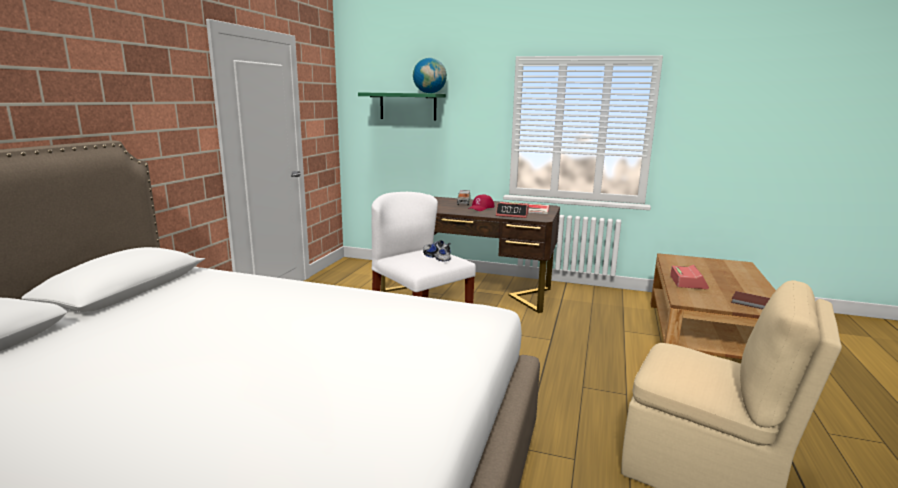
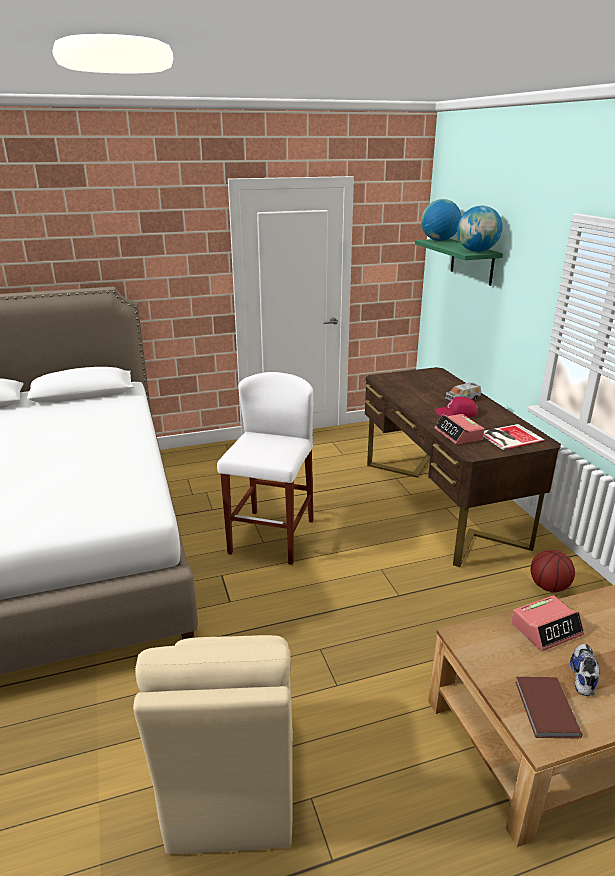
camera: 55 degrees right, 10 degrees up
(375, 92) = (439, 240): none -> globe
(436, 256) = (272, 449): shoe -> shoe (582, 673)
(587, 299) = (548, 586): none -> basketball

